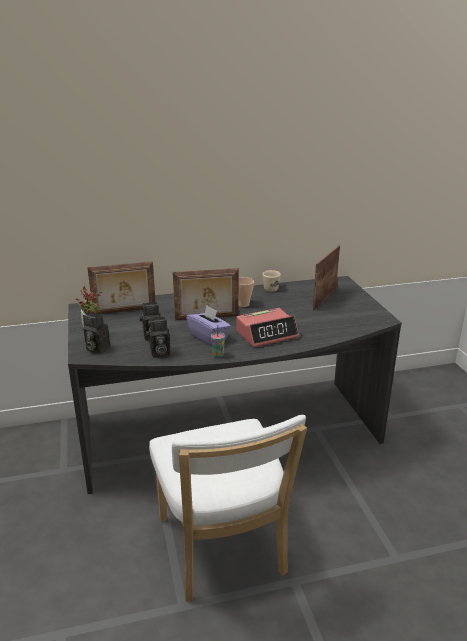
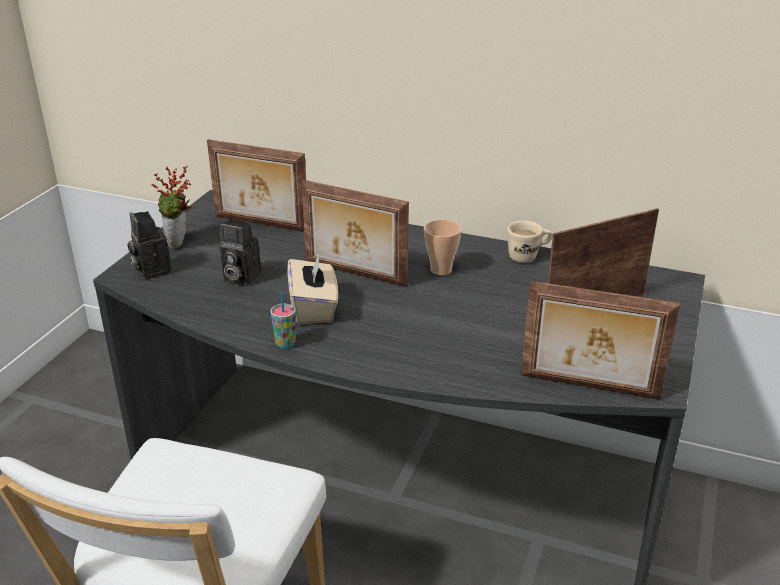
camera: 35 degrees right, 5 degrees up
(159, 353) = (214, 308): camera -> none
(209, 337) = (314, 308): purple tissue box -> beige tissue box
(267, 334) = (406, 337): alarm clock -> none
(361, 327) = (589, 388): none -> picture frame

